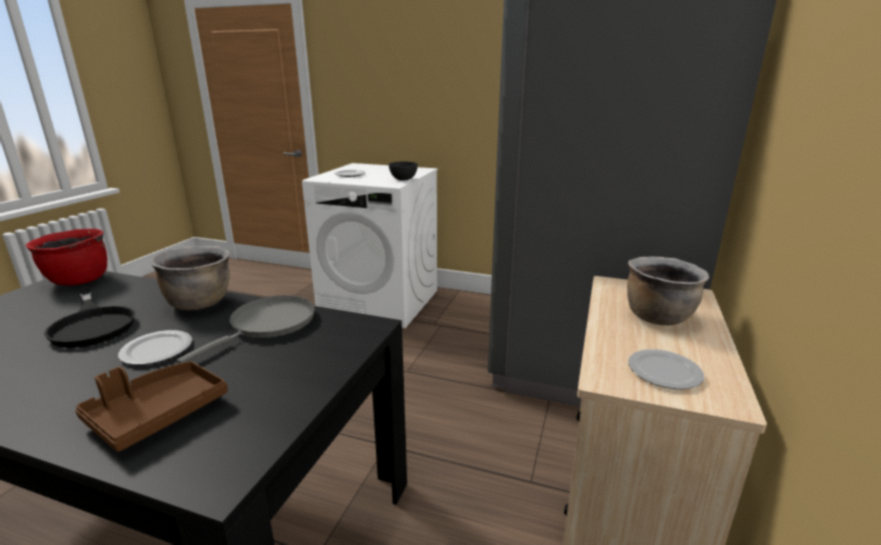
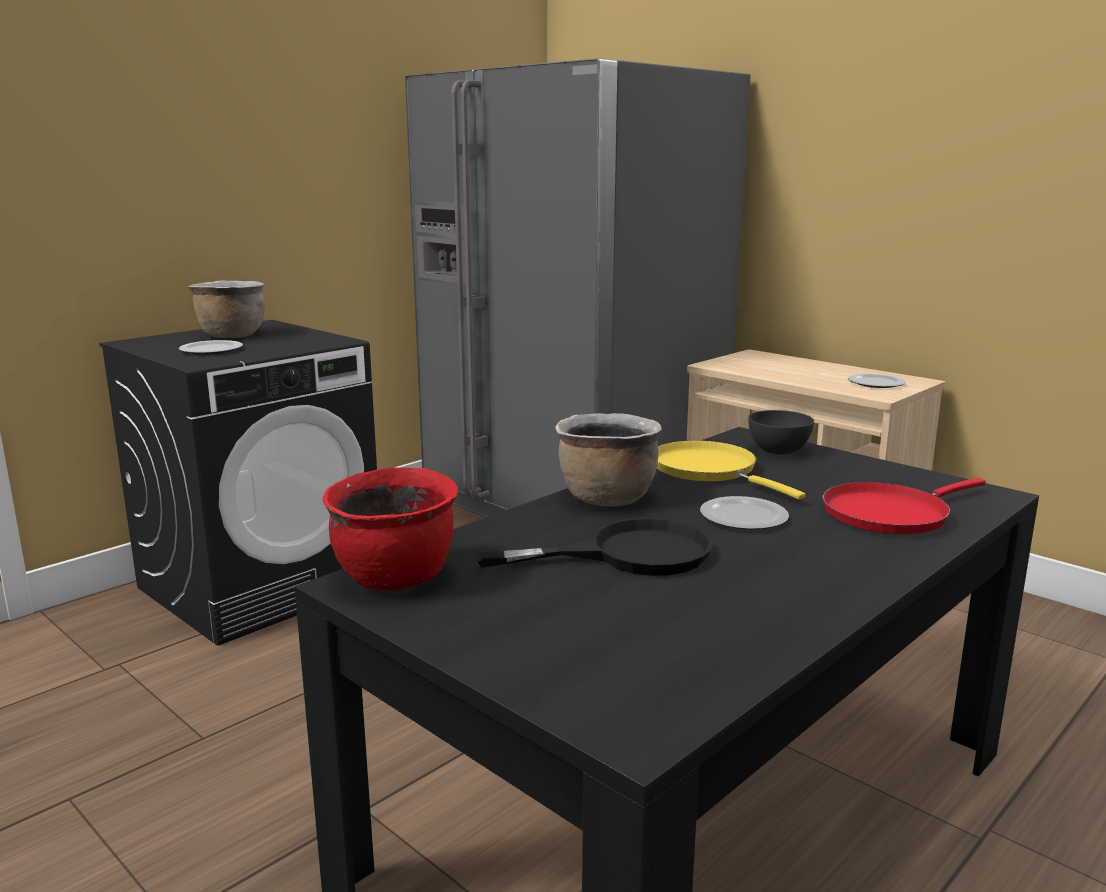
camera: 65 degrees left, 5 degrees down
(157, 414) = (890, 514): brown tray -> red frying pan
(268, 324) = (709, 470): grey frying pan -> yellow frying pan
(380, 301) = (262, 584): white washing machine -> black washing machine
(403, 179) = (317, 335): grey bowl -> grey bowl (778, 451)
(657, 317) = (789, 368): brown cooking pot -> brown cooking pot (232, 336)

